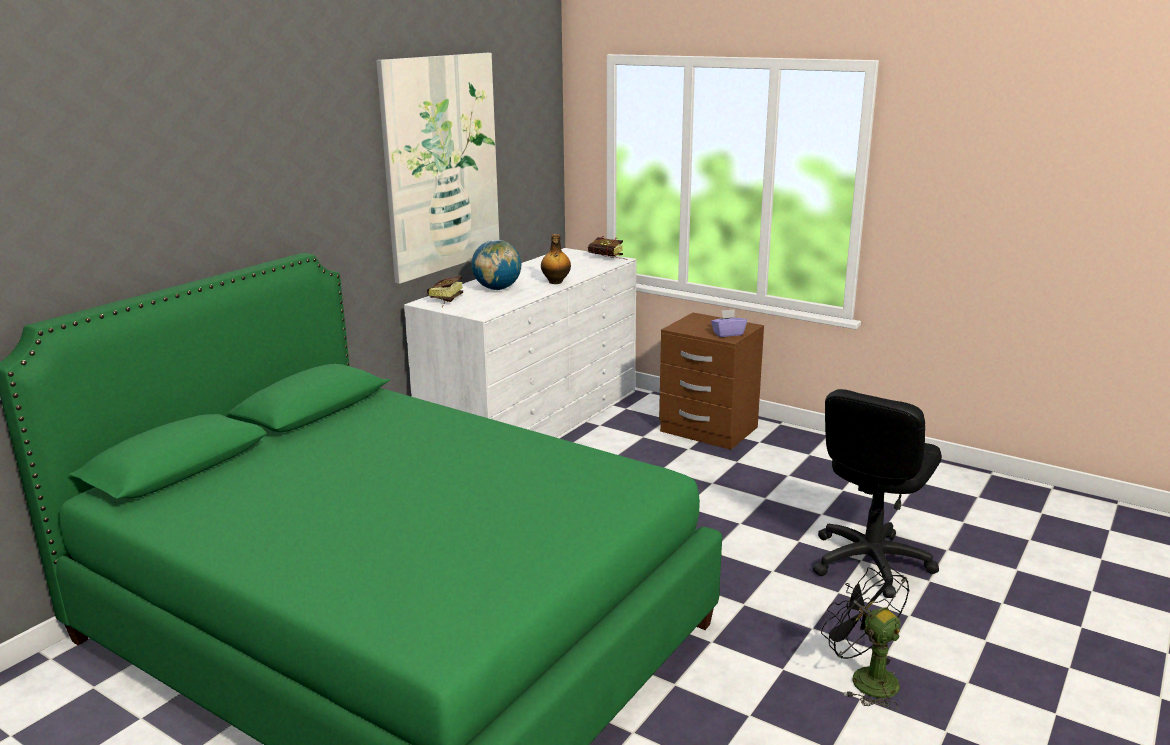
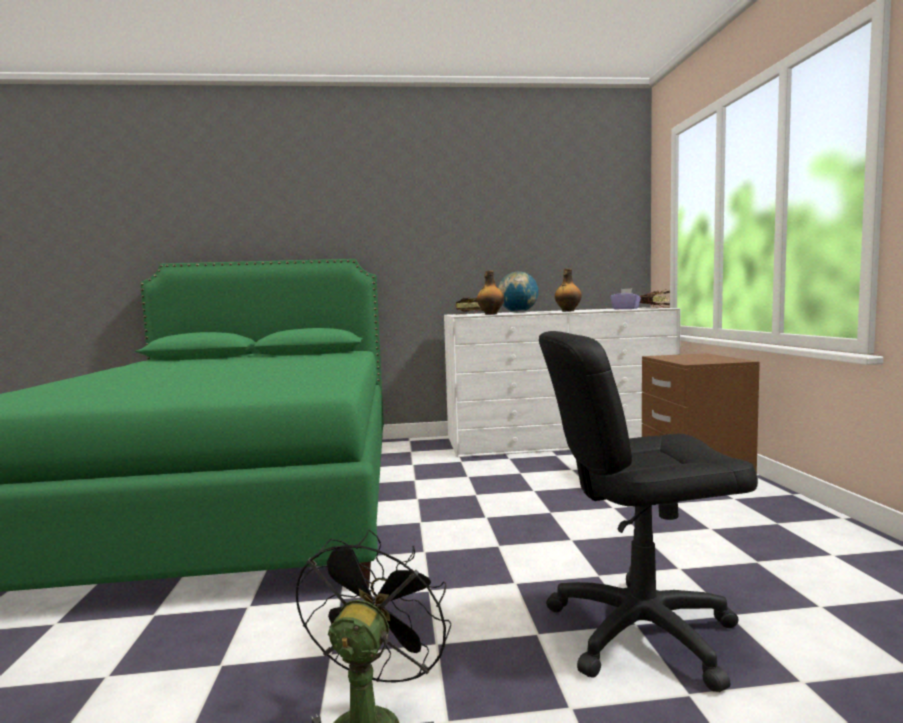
camera: 50 degrees right, 15 degrees down
(441, 165) = (496, 218): picture -> none
(501, 305) = (490, 314): none -> bottle
(728, 334) = (697, 361): purple tissue box -> purple tissue box (625, 309)

